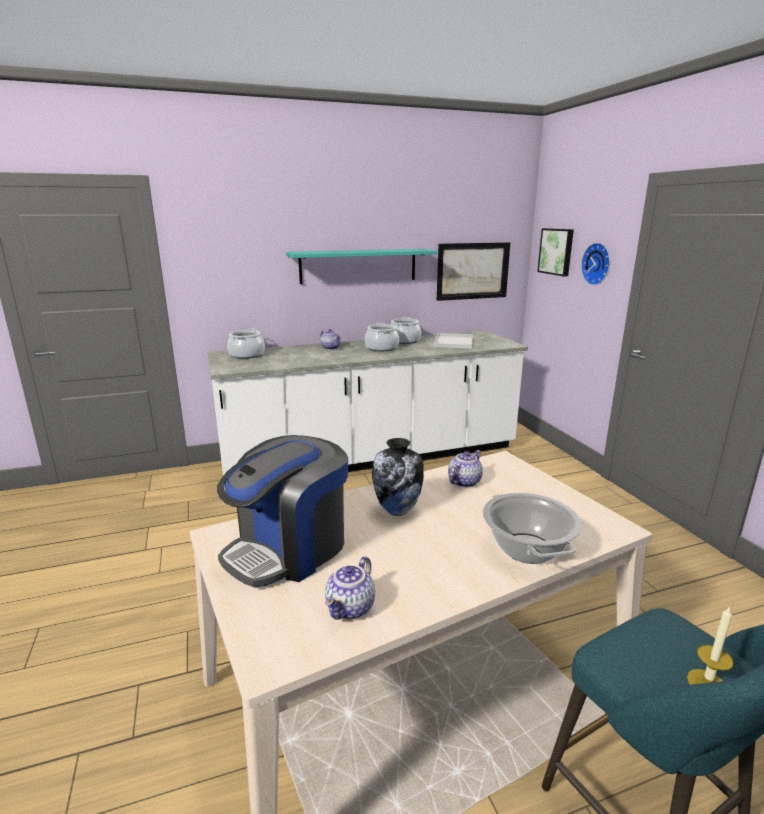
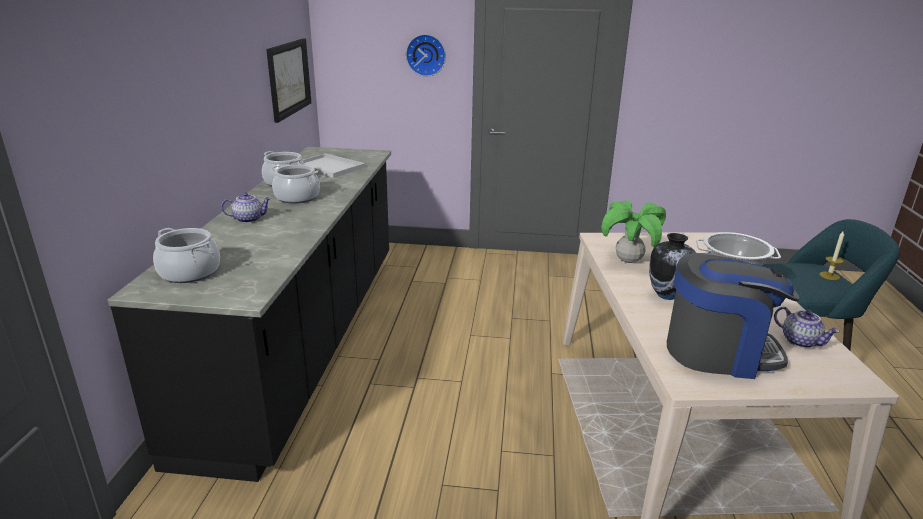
camera: 65 degrees left, 5 degrees up
(289, 549) = (719, 352): coffee machine -> coffee machine turned 60 degrees counterclockwise
(358, 266) = (219, 94): turquoise shelf -> none
(371, 457) = (305, 340): white counter -> black counter
(464, 481) = (628, 260): teapot -> potted plant
(556, 251) = (361, 45): picture -> none

